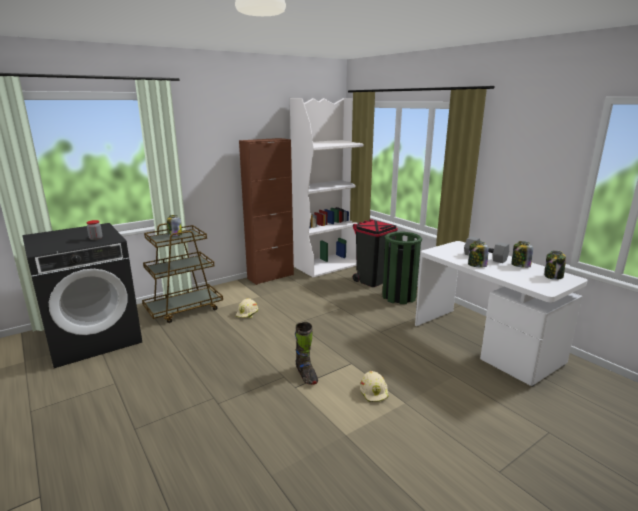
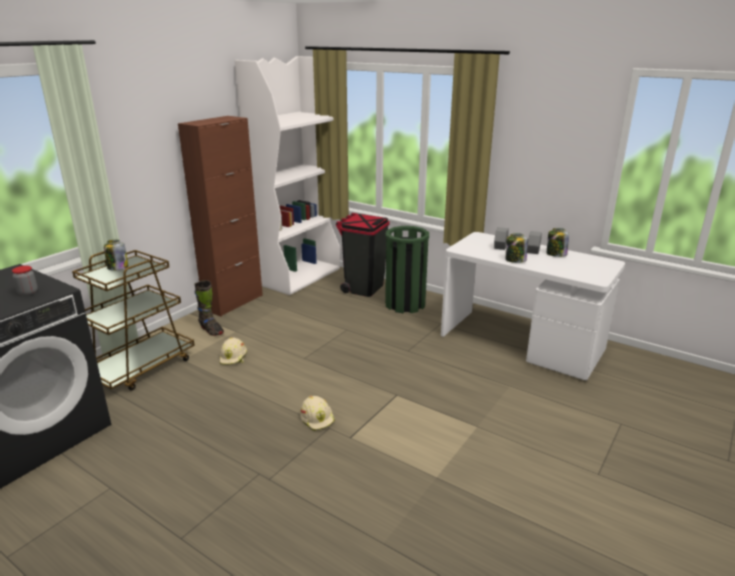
camera: 20 degrees left, 5 degrees up
(306, 375) = (354, 420): black boot -> black boot (211, 330)
(374, 392) = (440, 422): beige hard hat -> beige hard hat (318, 418)
(553, 276) = (593, 263): jar -> none

